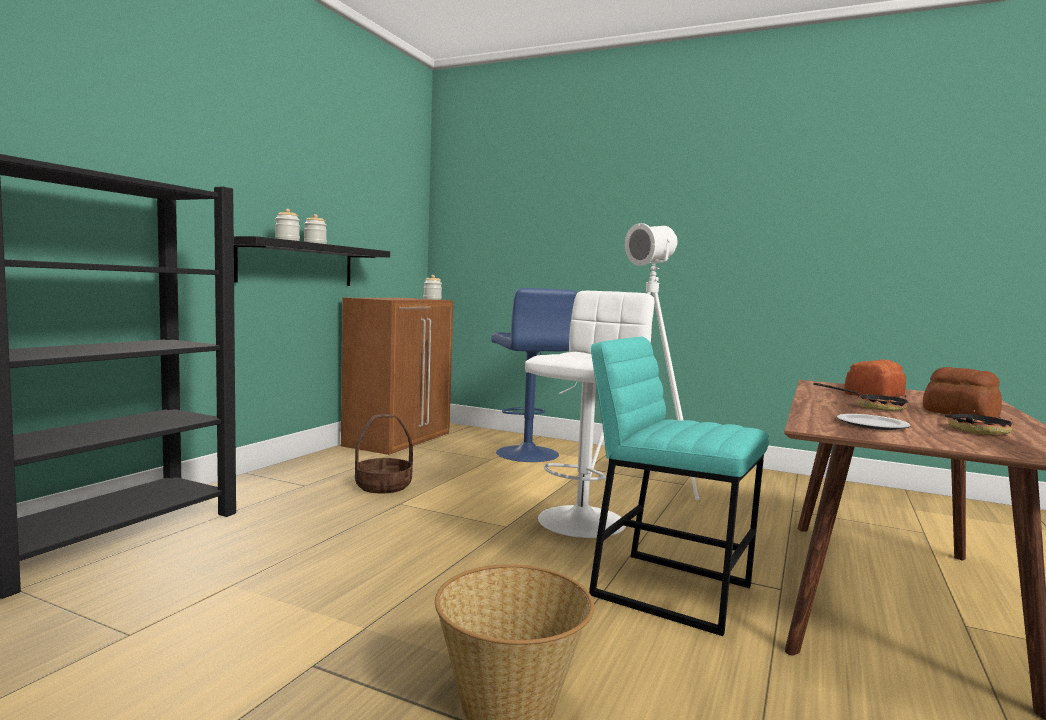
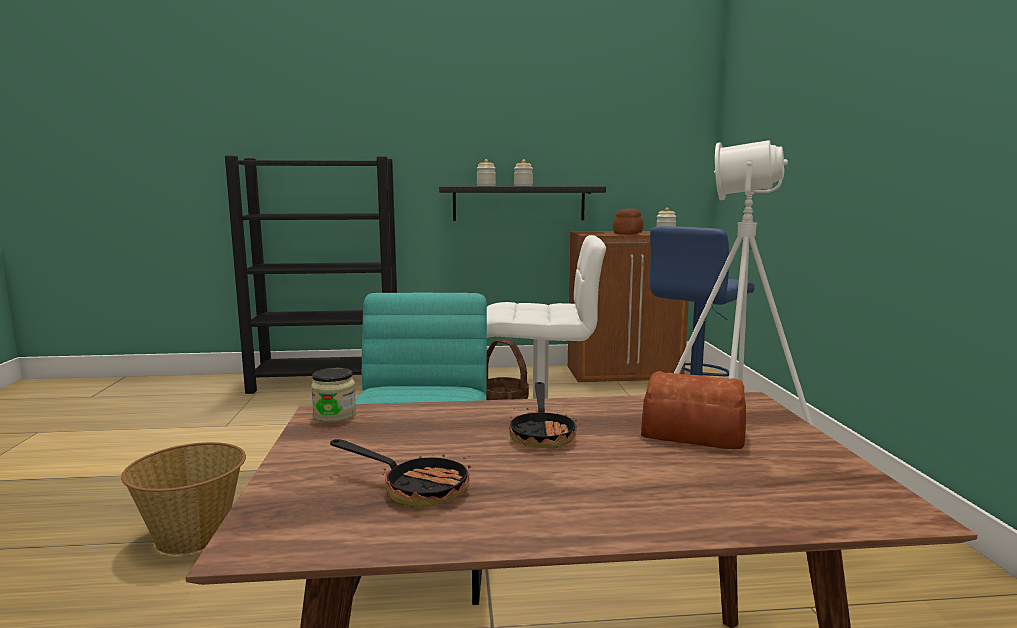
camera: 60 degrees right, 5 degrees up
(818, 427) = (335, 415): none -> jar
(872, 424) = (386, 435): plate -> none
(959, 414) = (584, 485): bread -> bread (628, 233)

